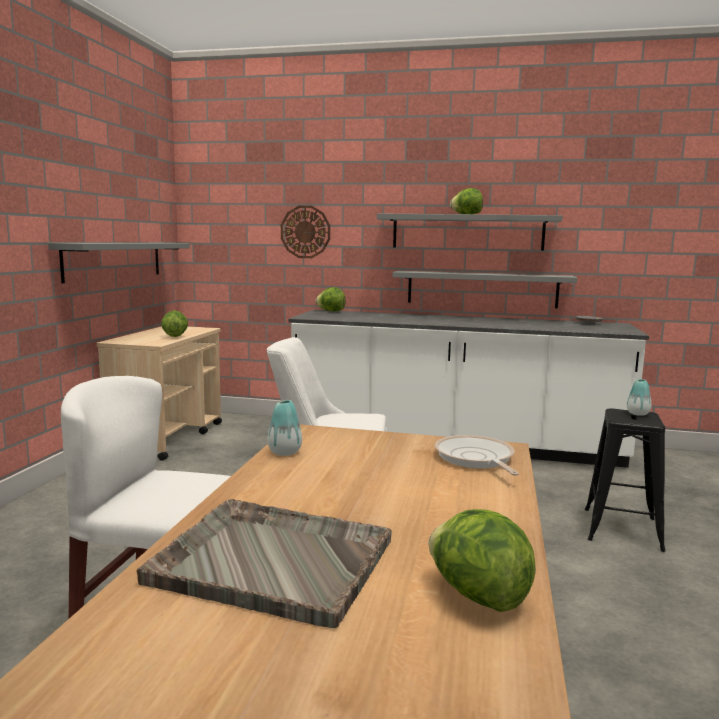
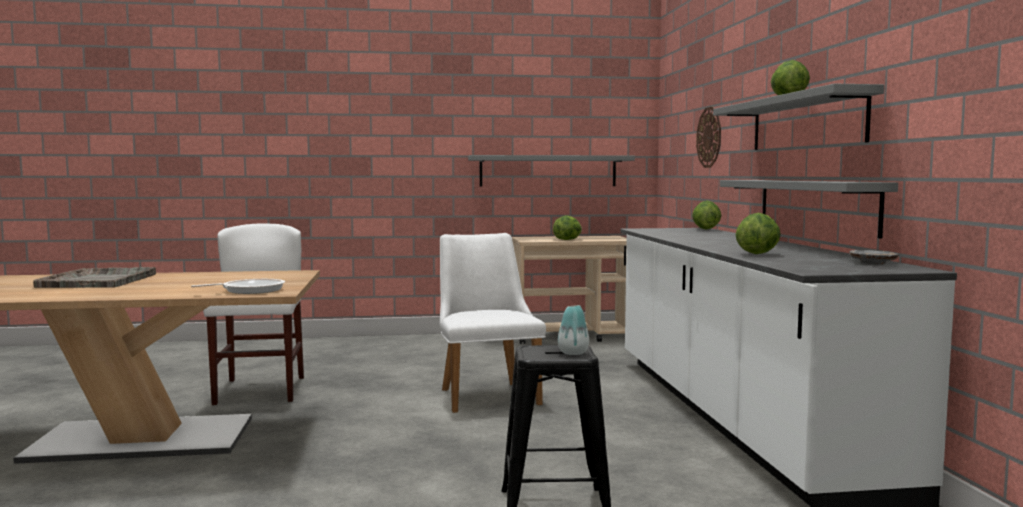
camera: 70 degrees right, 5 degrees down
(284, 452) = (253, 272): vase -> none
(477, 595) = (49, 295): lettuce -> lettuce (757, 254)

